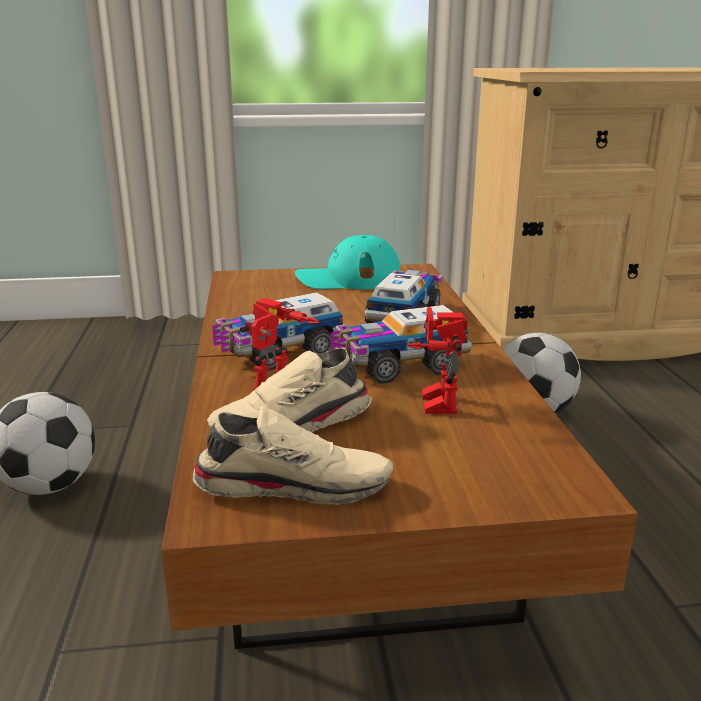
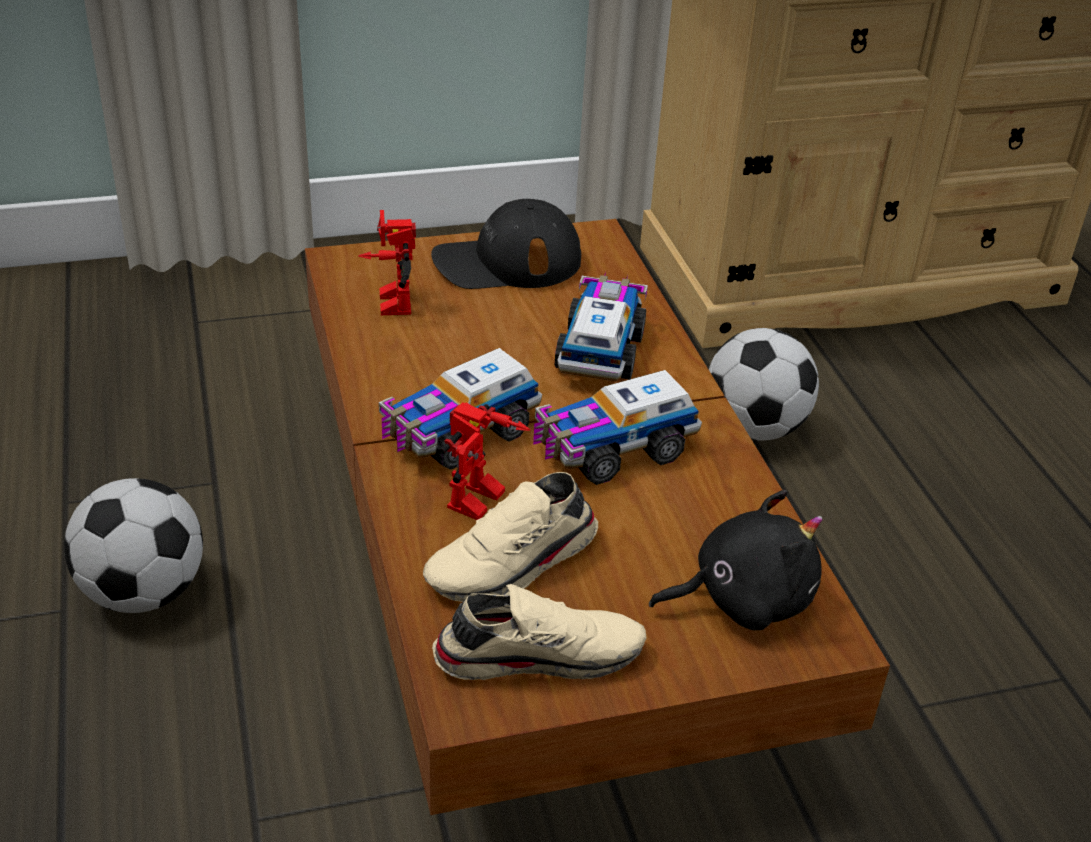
camera: 10 degrees left, 15 degrees up
(348, 278) = (506, 262): turquoise cap -> black cap
(431, 401) = (662, 513): toy robot -> toy robot (388, 301)
(494, 457) = (742, 599): none -> black plush toy

